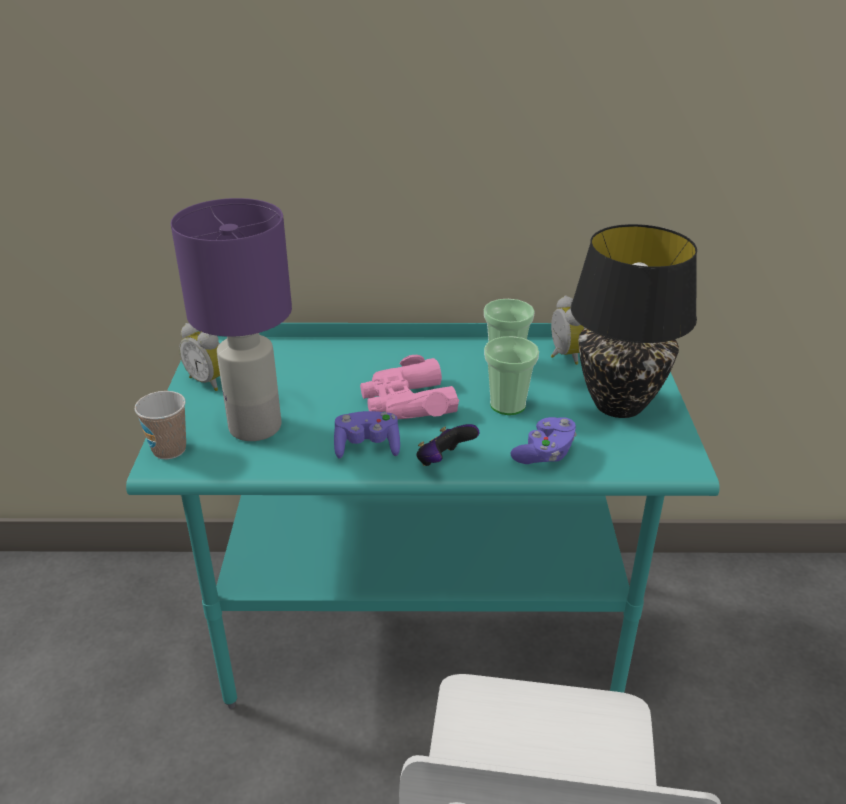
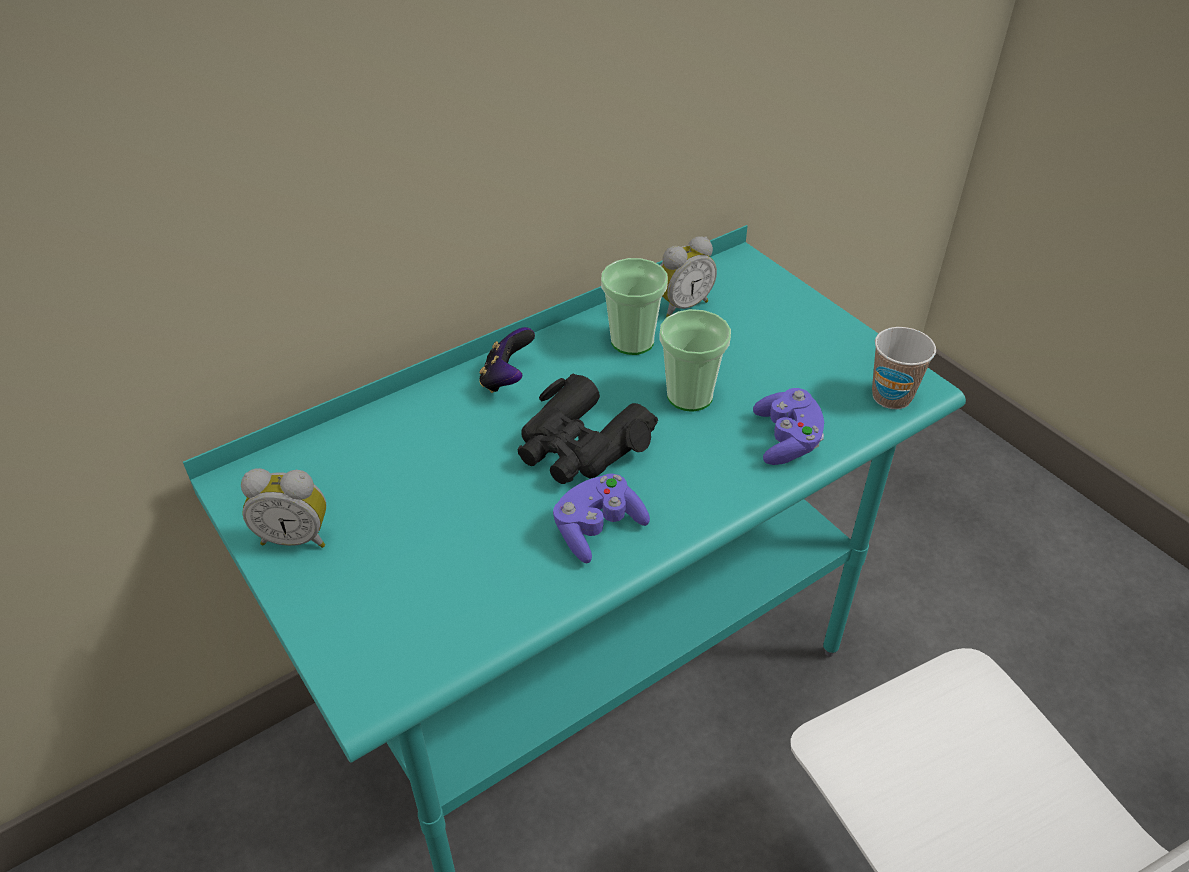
camera: 35 degrees left, 10 degrees up
(169, 450) = (355, 668): cup -> cup (891, 396)
(254, 428) = (434, 575): purple table lamp -> none
(407, 402) = (580, 445): pink binoculars -> black binoculars
(444, 461) = (699, 503): game controller -> game controller (507, 379)
(563, 356) = (681, 305): alarm clock -> alarm clock turned 105 degrees clockwise
(618, 404) = (794, 342): black table lamp -> none

